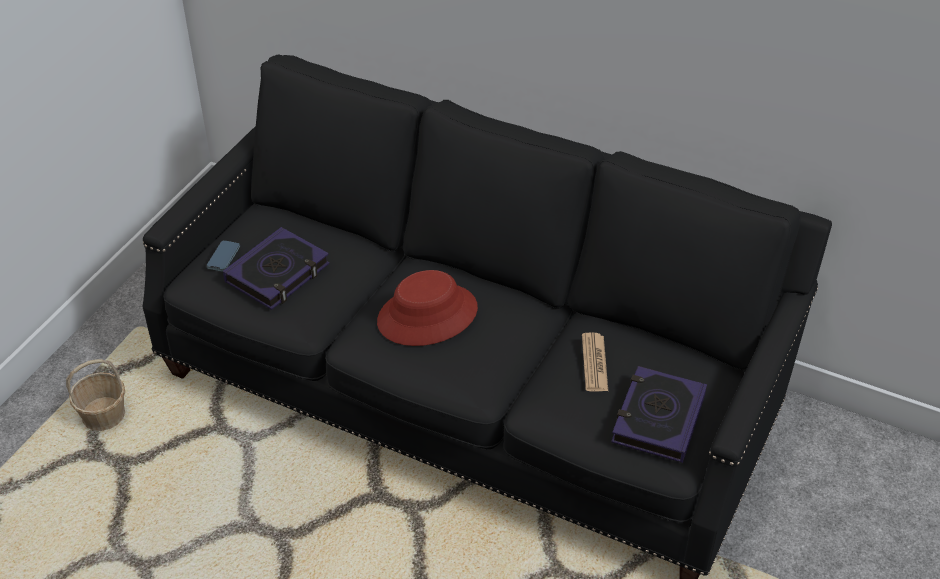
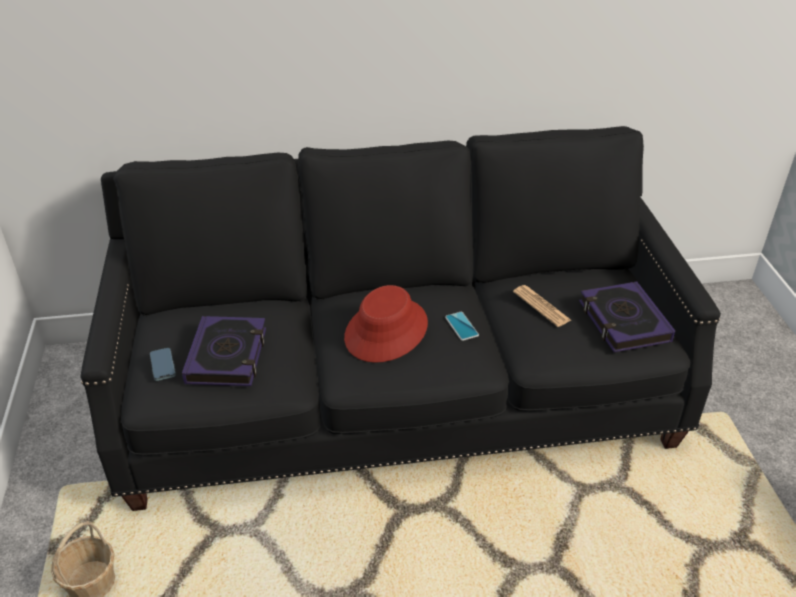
camera: 35 degrees left, 5 degrees down
(499, 345) = (461, 326): none -> phone

